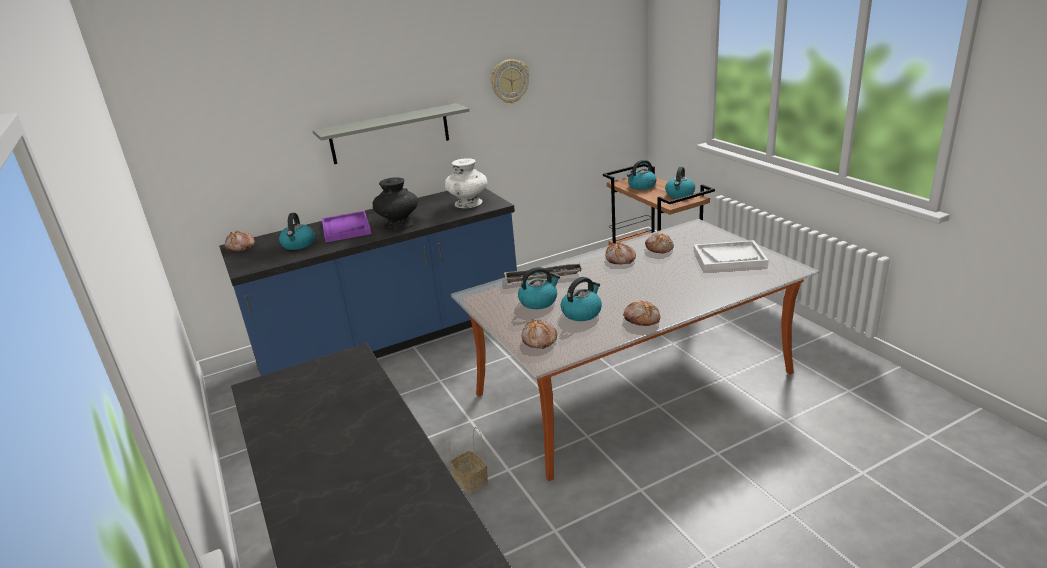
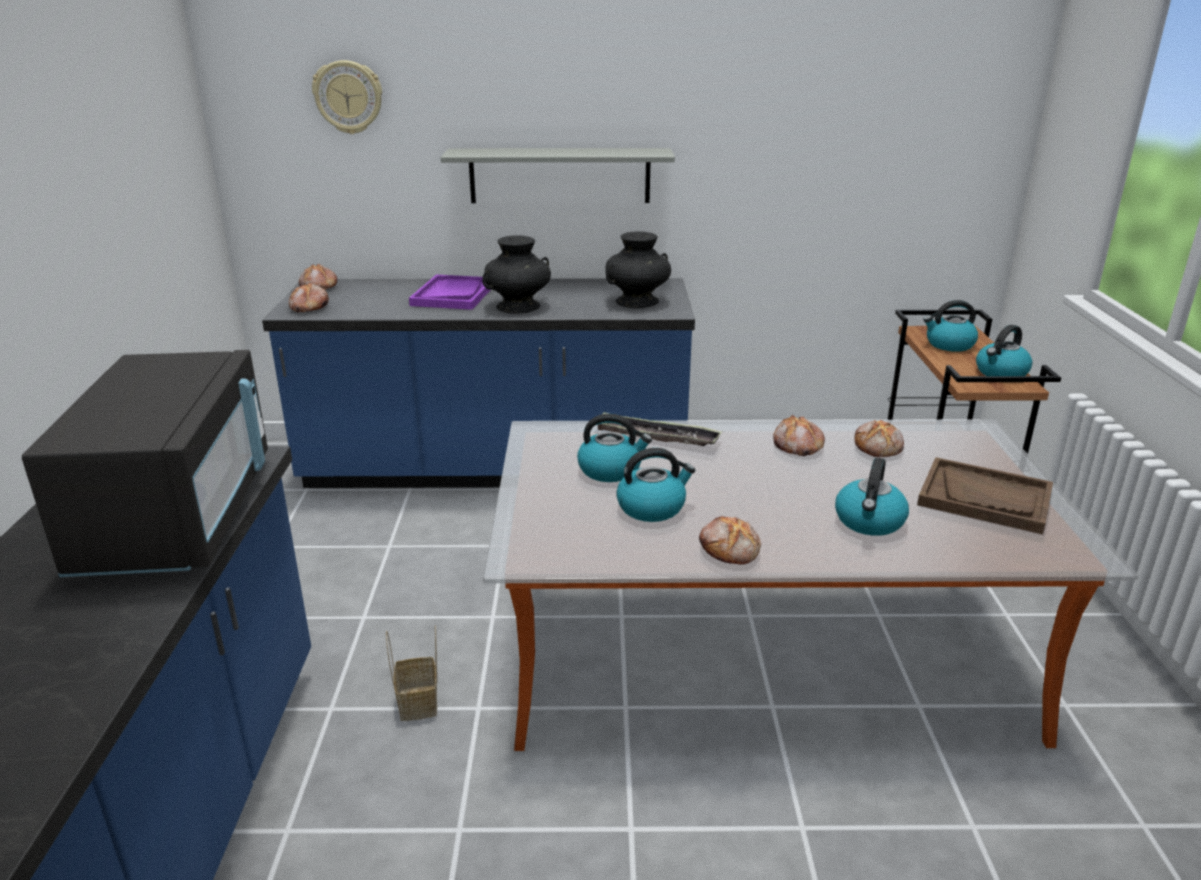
camera: 25 degrees right, 0 degrees up
(298, 244) = (378, 300): kettle -> kettle (869, 522)
(354, 400) = (179, 517): none -> black microwave
(468, 203) = (636, 301): white vase -> black vase
(509, 81) = (766, 129): wall clock -> wall clock (348, 97)
(539, 340) = (547, 526): bread -> bread (308, 307)
(729, 257) = (985, 498): white tray -> brown tray

